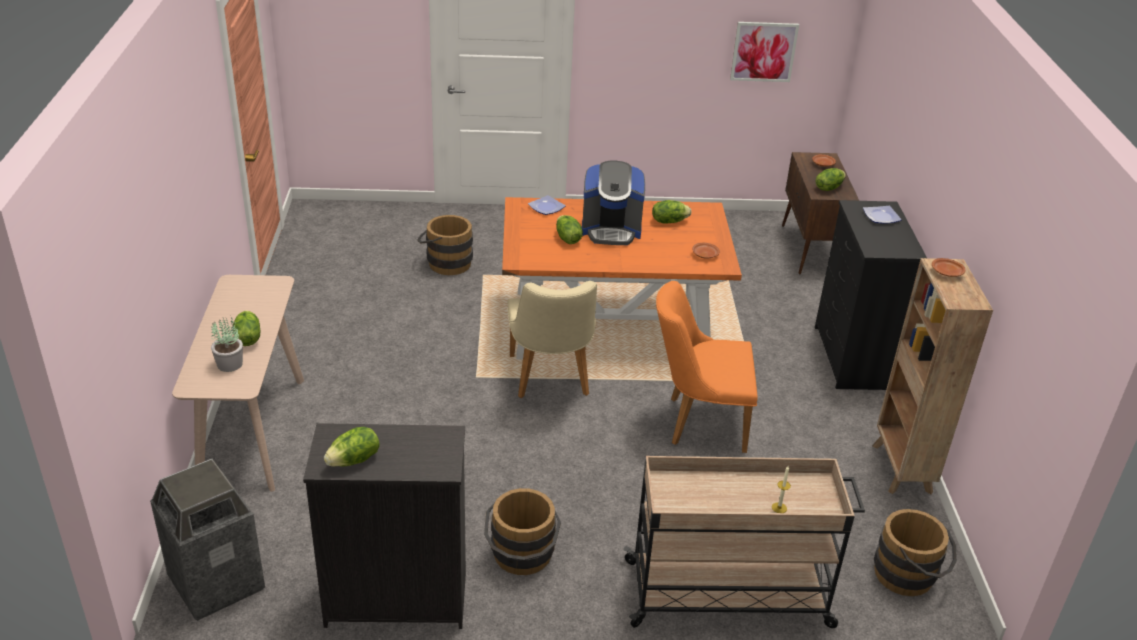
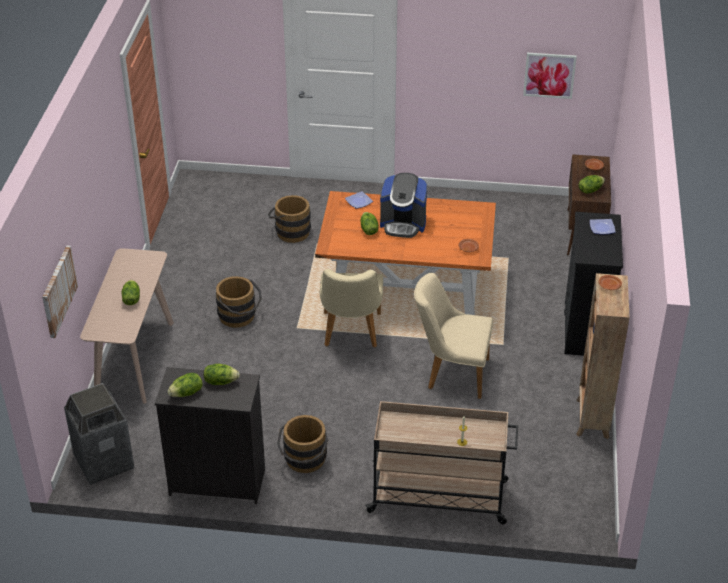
camera: 10 degrees right, 5 degrees up
(135, 316) = (58, 291): none -> picture
(230, 364) = (118, 318): potted plant -> none
(669, 221) = (449, 218): lettuce -> lettuce (220, 381)
(698, 422) = (451, 373): orange chair -> beige chair
(909, 576) = (569, 495): brown bucket -> brown bucket (239, 317)

